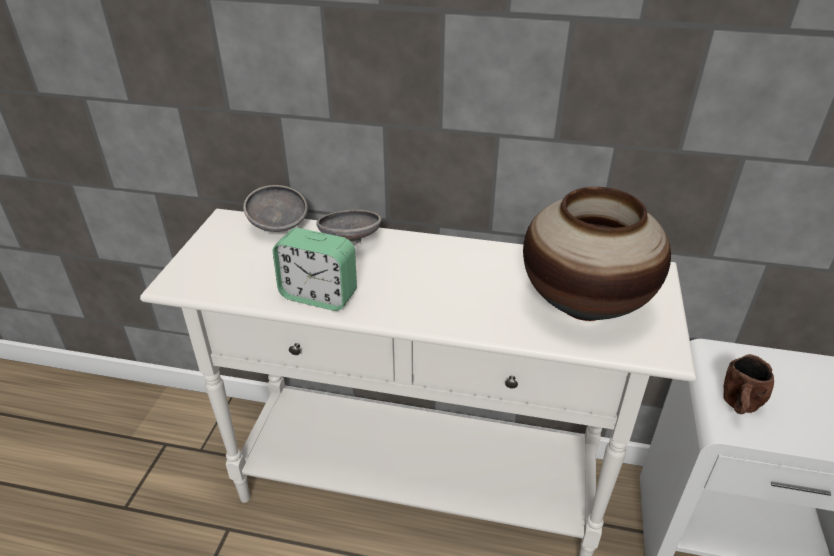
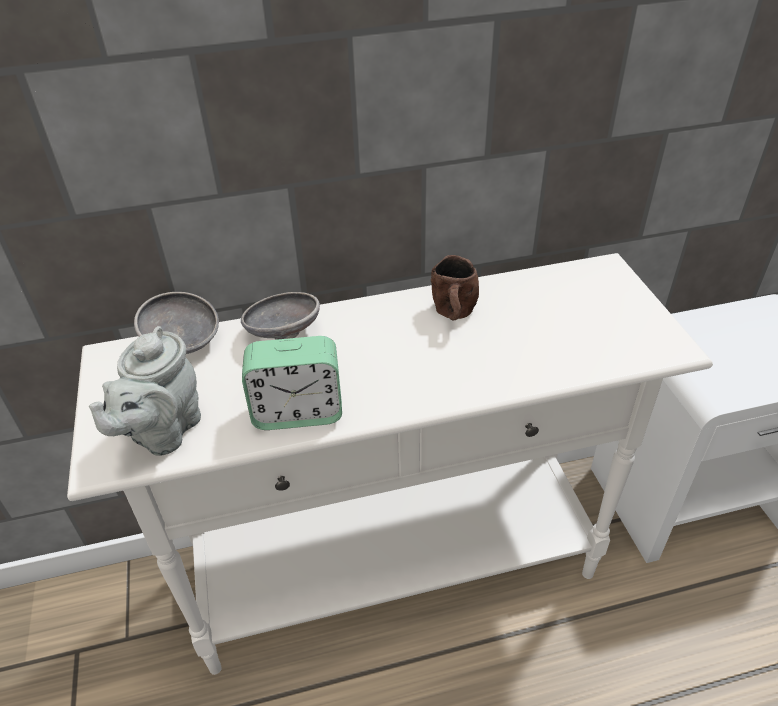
camera: 25 degrees left, 5 degrees up
(222, 277) = (163, 432): none -> grey teapot
(583, 305) = (571, 325): vase -> none
(739, 407) = (712, 375): brown mug -> brown mug (454, 316)

